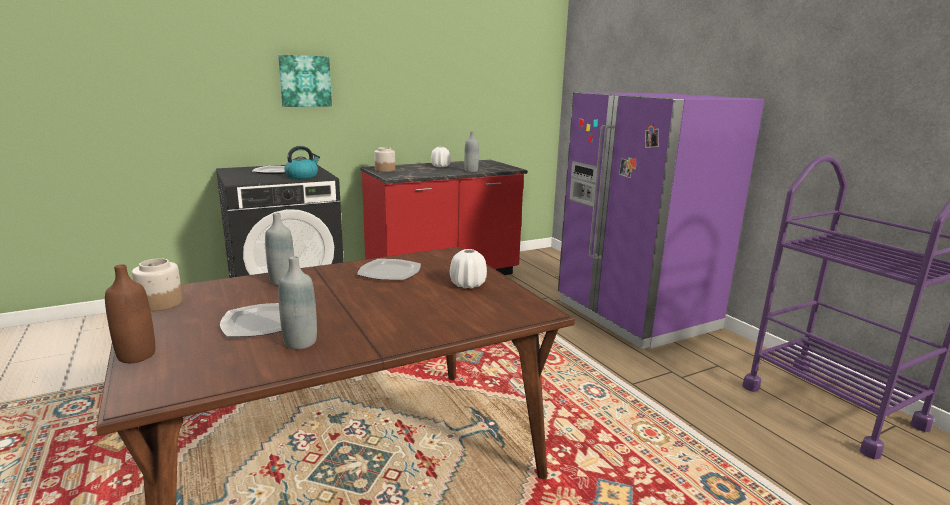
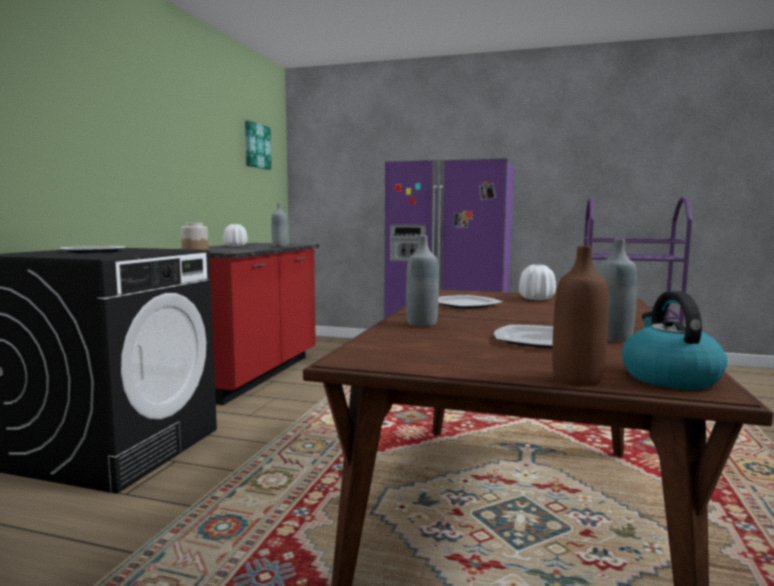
camera: 45 degrees left, 10 degrees down
(160, 303) = (401, 358): jar -> none
(302, 176) = (157, 251): kettle -> kettle (668, 377)
(305, 81) = (85, 133): picture -> picture (256, 146)

